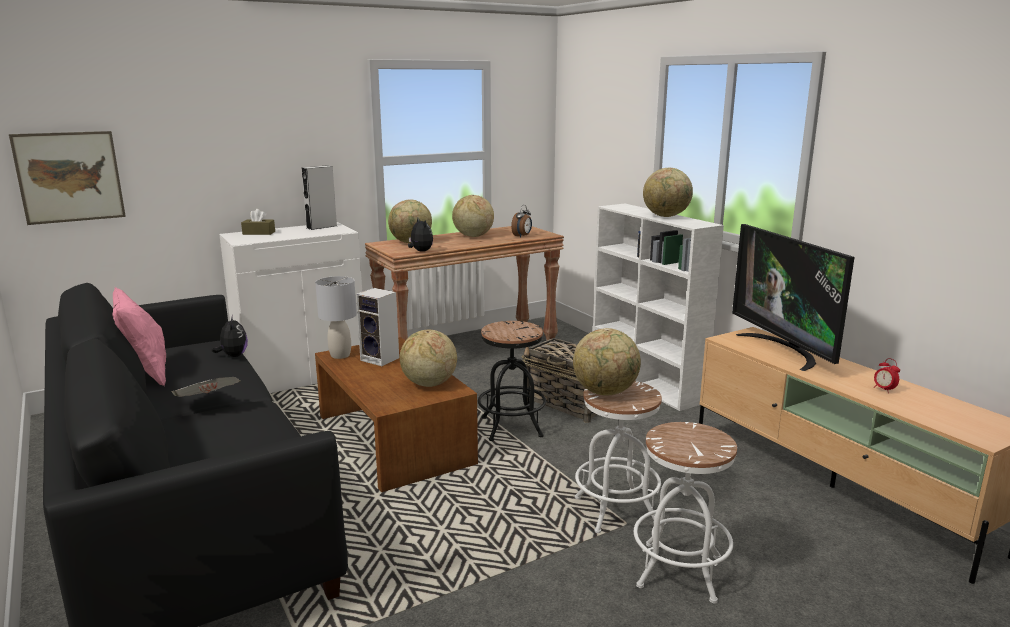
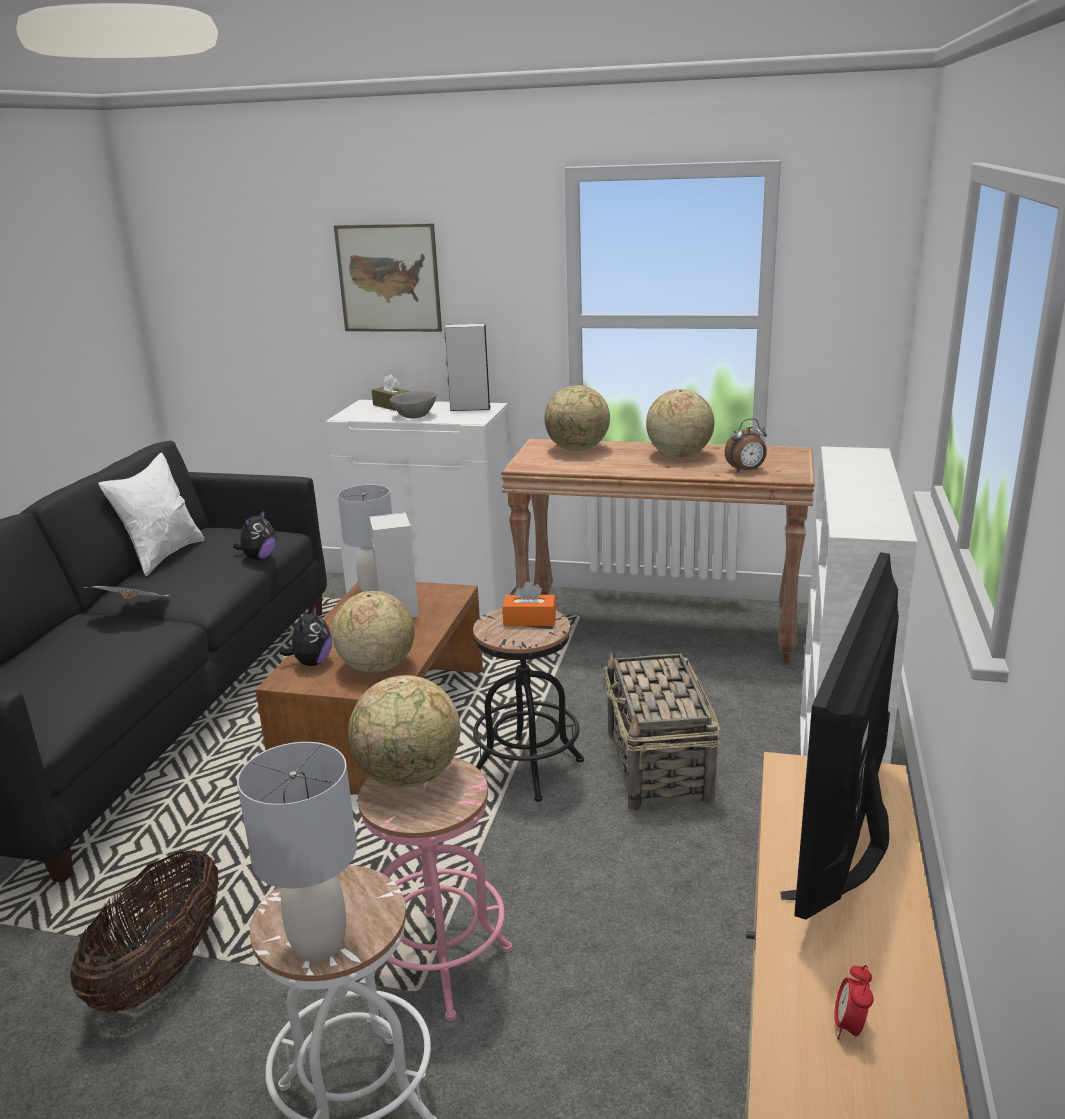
camera: 45 degrees right, 5 degrees up
(69, 177) = (215, 317): picture -> picture (389, 278)
(145, 374) = (163, 556): pink pillow -> white pillow
(294, 235) = (414, 416): none -> grey bowl
(420, 251) = (552, 468): plush toy -> plush toy (311, 663)
(490, 591) = (160, 971): none -> basket
(510, 327) = (529, 620): none -> orange tissue box
(615, 511) = (439, 963): white stool -> pink stool
(666, 216) = (868, 495): globe -> none
(709, 449) = (318, 943): none -> grey table lamp

